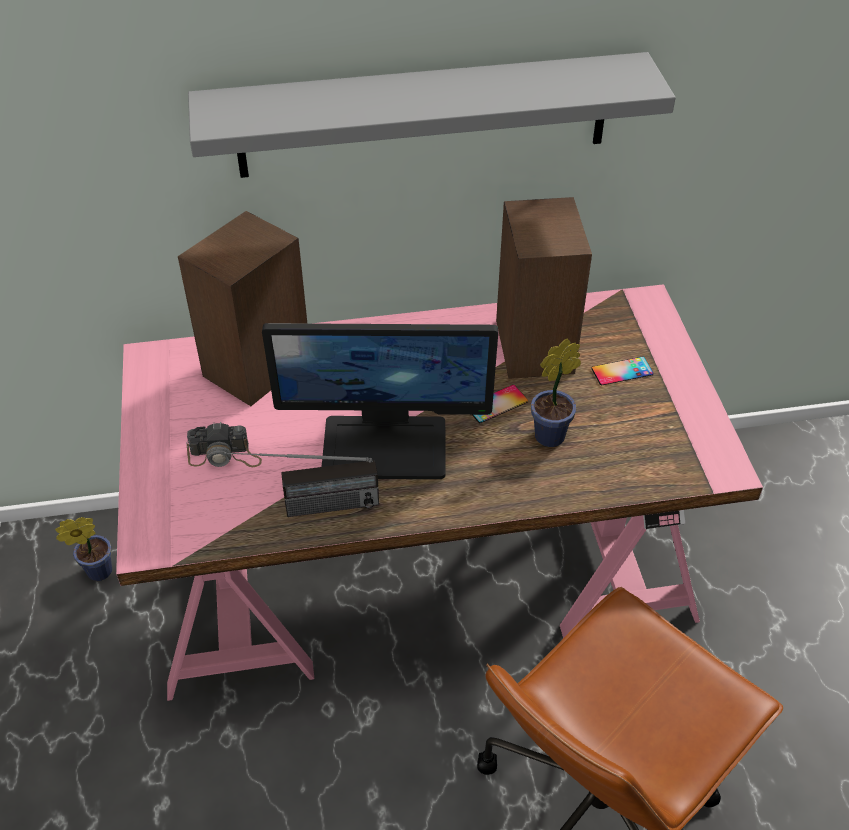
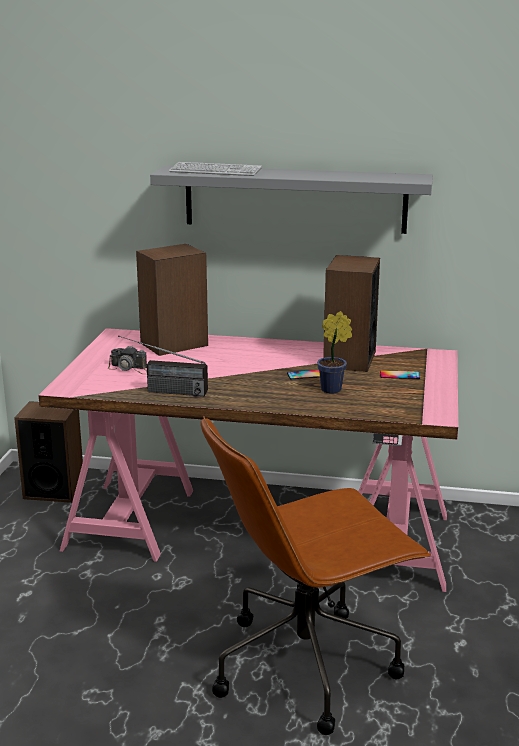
camera: 20 degrees right, 25 degrees down
(96, 572) = (54, 491): potted plant -> speaker
(297, 105) = (215, 171): none -> keyboard
(385, 445) = (226, 378): monitor -> none

